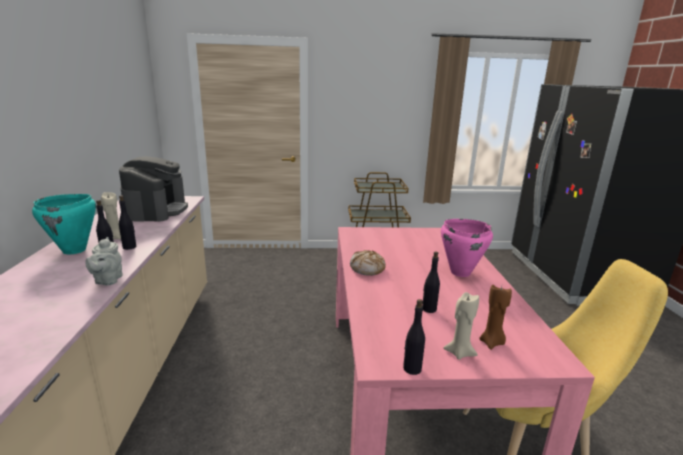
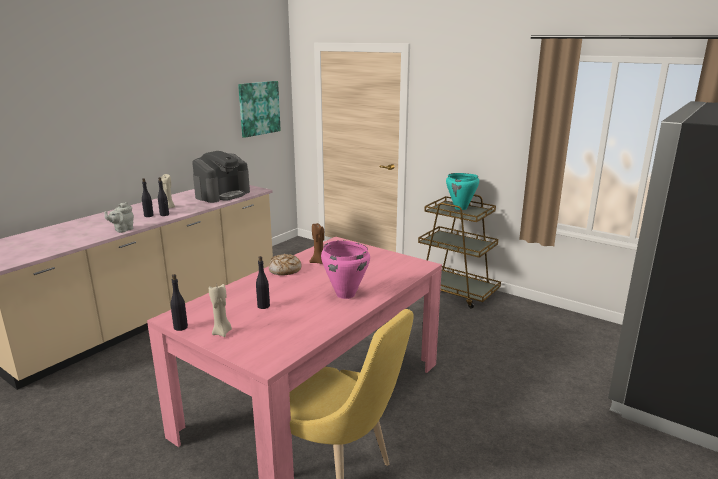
camera: 40 degrees right, 0 degrees up
(74, 250) = (139, 210): turquoise cooking pot -> turquoise cooking pot (461, 208)
(136, 107) = (259, 108): none -> picture
(492, 343) = (253, 337): brown candle -> brown candle (319, 262)

